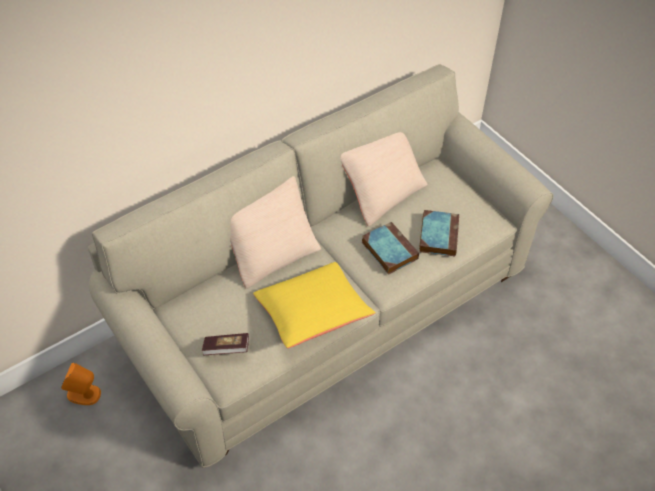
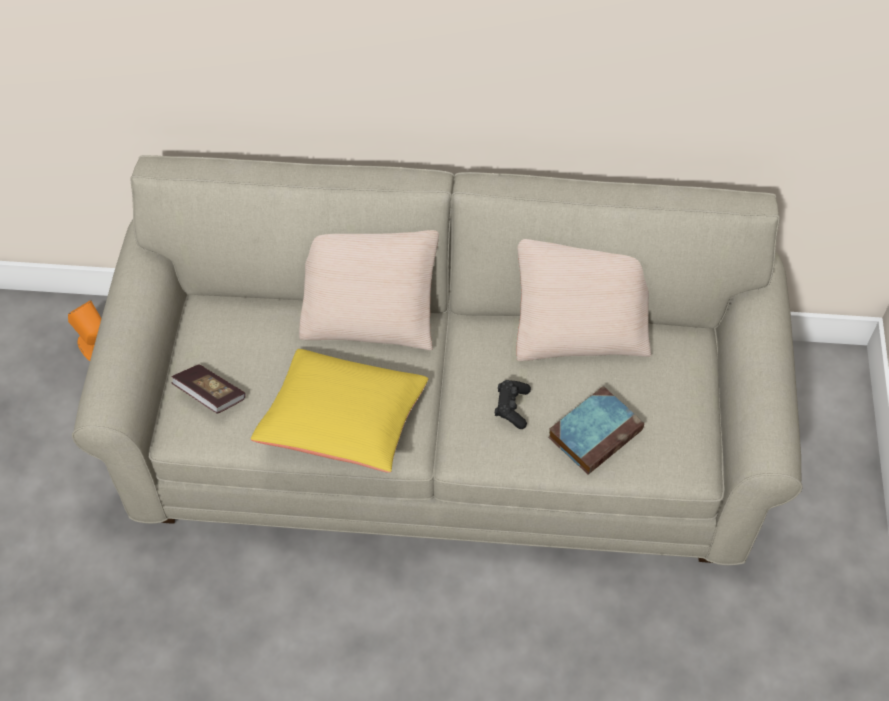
camera: 40 degrees right, 5 degrees up
(388, 250) = (512, 407): book -> black game controller

